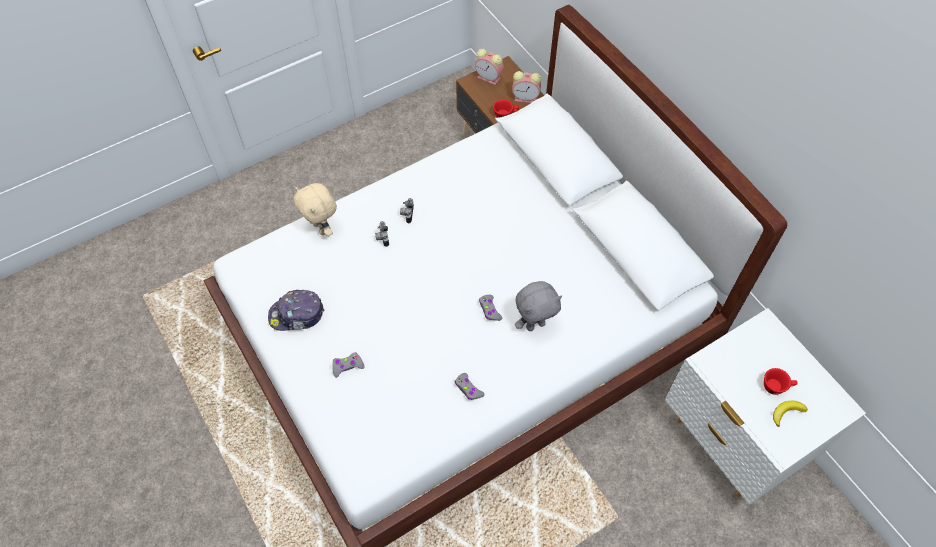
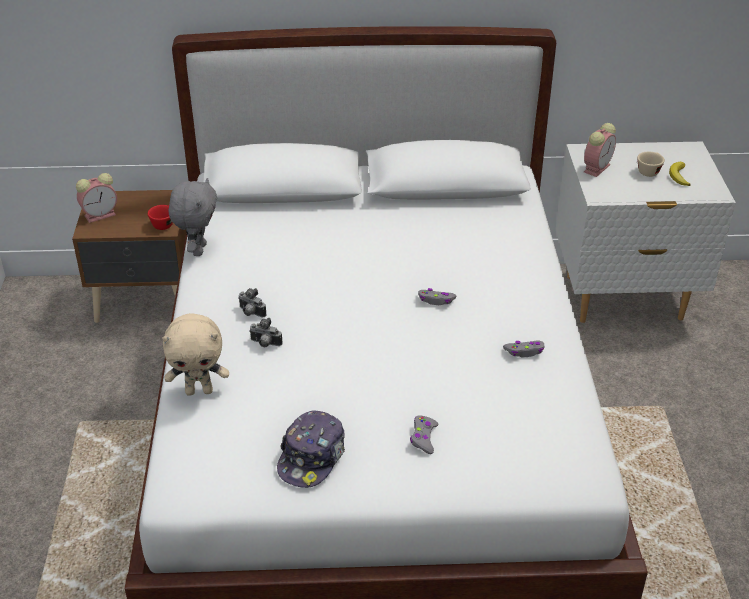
camera: 60 degrees left, 20 degrees down
(526, 98) = (159, 202): alarm clock -> alarm clock (597, 168)
(535, 324) = (479, 277): grey plush toy -> grey plush toy (198, 249)
(776, 386) = (649, 171): red cup -> beige cup

